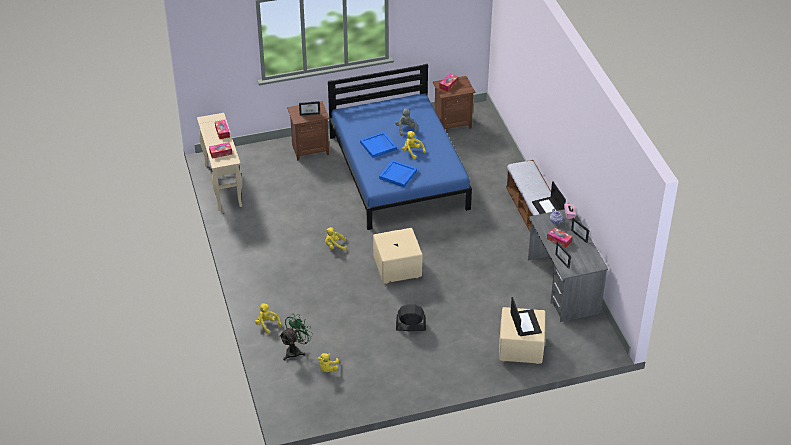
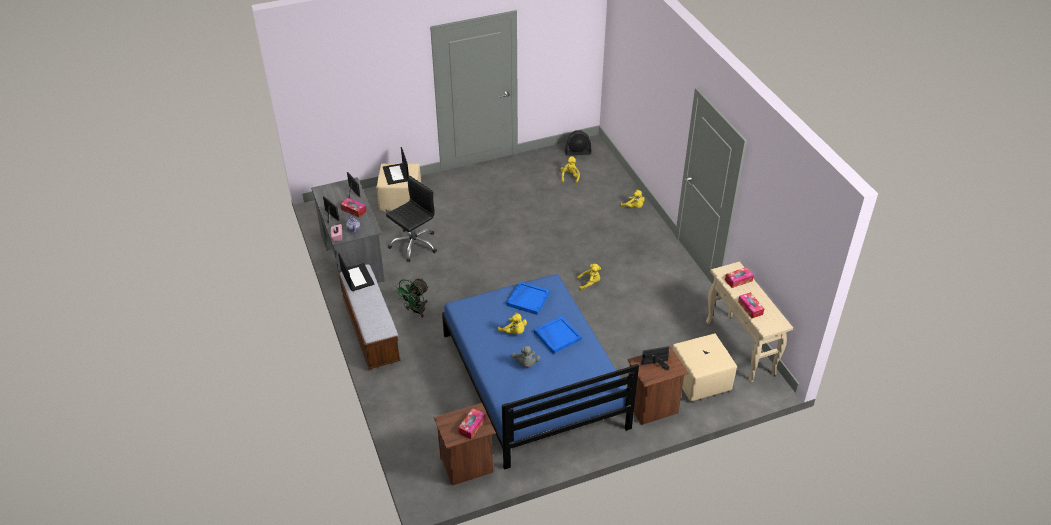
camera: 175 degrees right, 0 degrees up
(295, 350) = (601, 189): green fan -> green fan (415, 311)
(397, 268) = (520, 264): beige ottoman -> beige ottoman (700, 382)
(410, 327) = (501, 213): black fan -> black fan (578, 152)
(502, 295) = (414, 245): none -> black office chair

